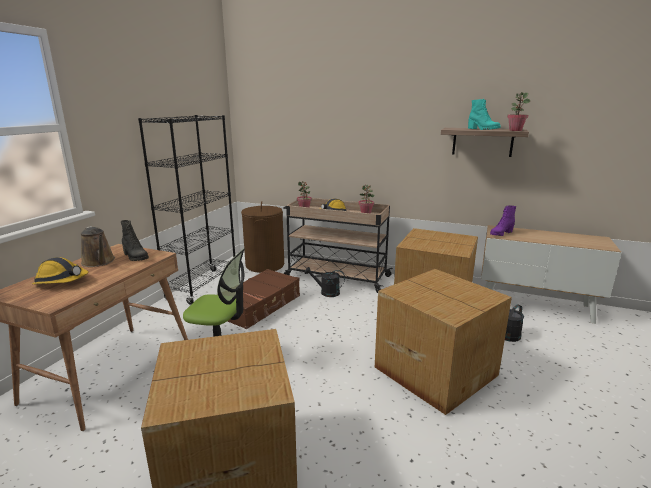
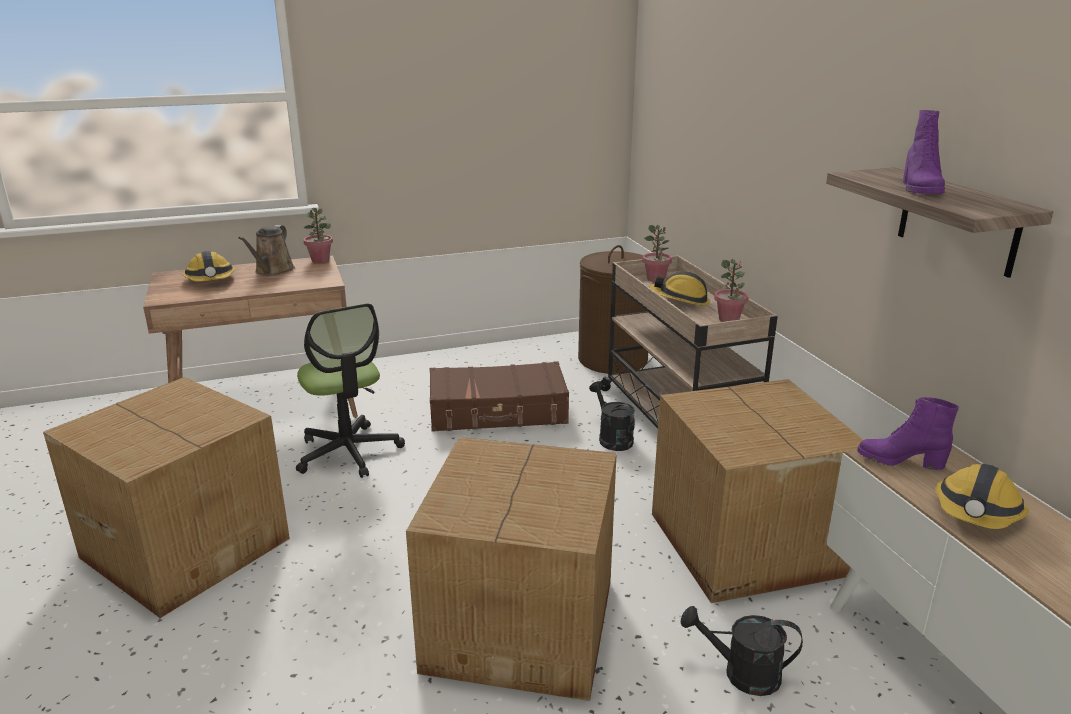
camera: 50 degrees right, 5 degrees up
(135, 257) = (306, 276): black boot -> none
(203, 286) = (490, 355): black bookcase -> none
(483, 129) = (919, 189): turquoise boot -> purple boot
(515, 130) = (973, 208): potted plant -> potted plant (320, 260)
(541, 237) = (977, 512): none -> hard hat

